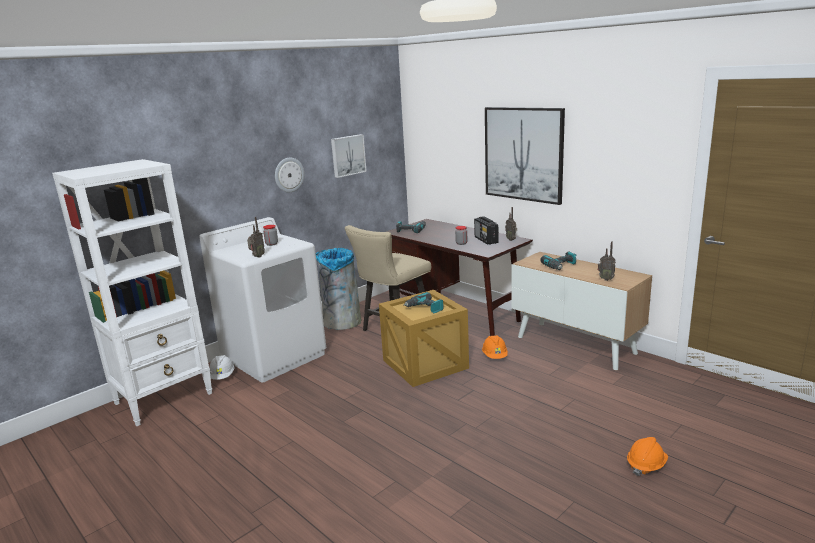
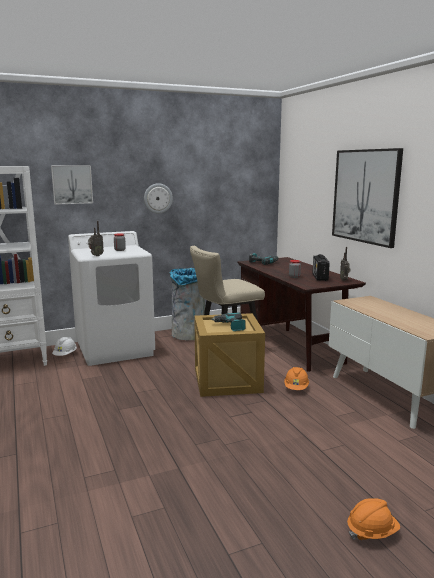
camera: 20 degrees right, 5 degrees down
(347, 155) = (218, 190): picture -> picture (72, 184)
(561, 266) = (378, 309): power drill -> none
(606, 279) = (414, 327): radio -> none

